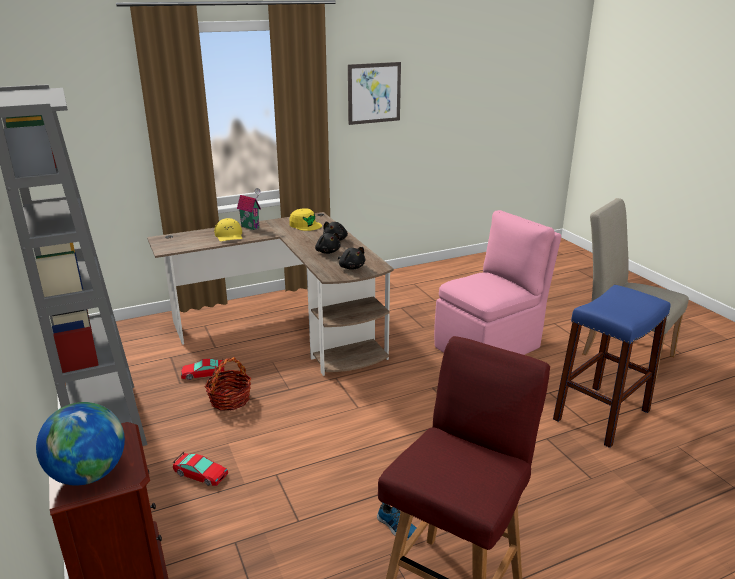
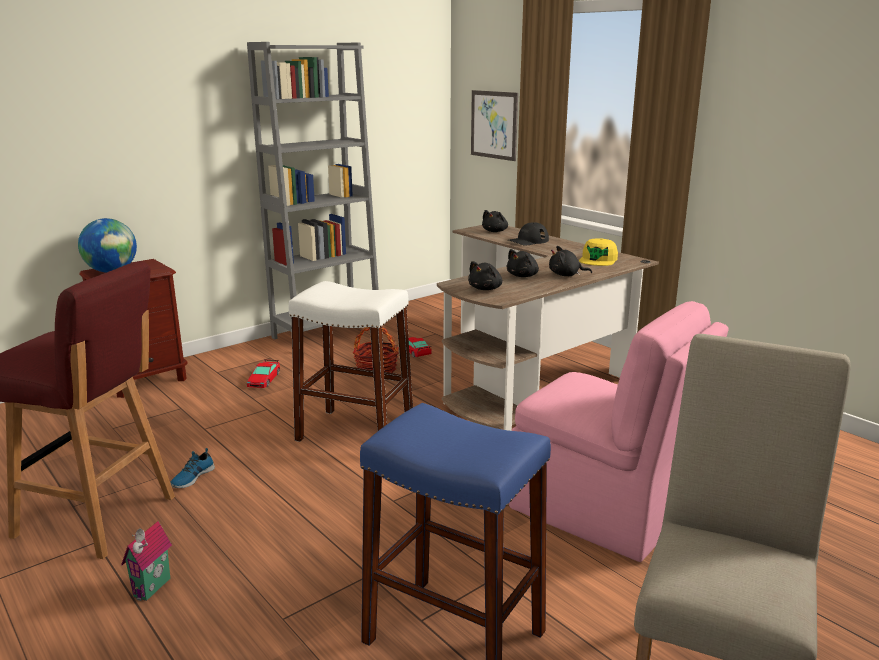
camera: 75 degrees right, 5 degrees down
(182, 241) = (495, 231): none -> black plush toy
(229, 235) = (528, 241): yellow cap -> black cap
(251, 226) = (564, 244): toy house -> toy house (154, 588)
(352, 425) = (355, 433): none -> white stool
(374, 93) = (791, 109): picture -> picture (494, 125)

